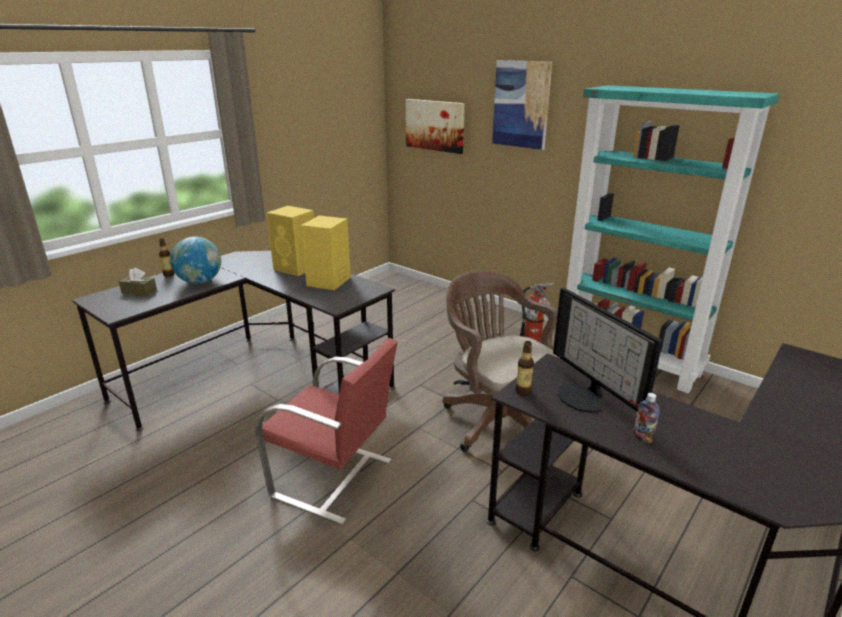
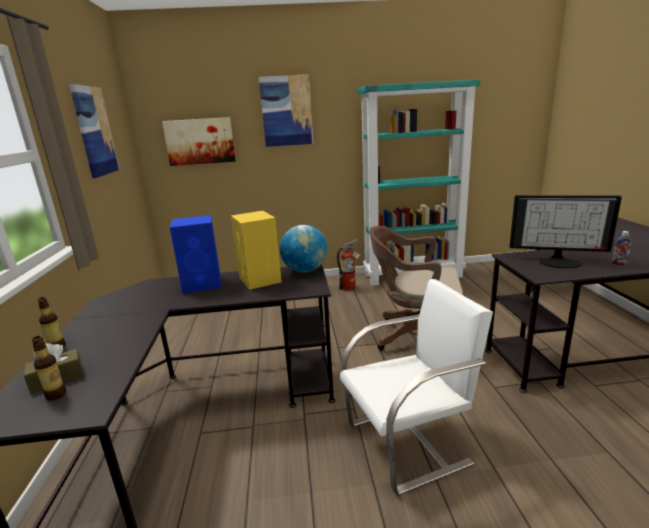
camera: 45 degrees left, 5 degrees down
(200, 282) = (123, 334): globe -> globe (305, 270)
(296, 268) = (203, 284): yellow speaker -> blue speaker
(315, 109) = (95, 131): none -> picture
(334, 479) = (409, 442): red chair -> white chair
(523, 391) = (537, 273): bottle -> bottle (56, 395)

